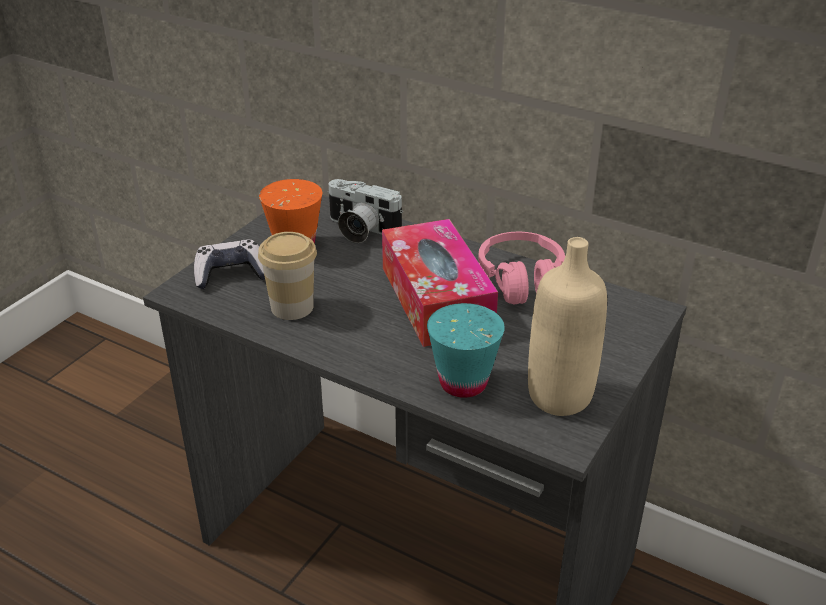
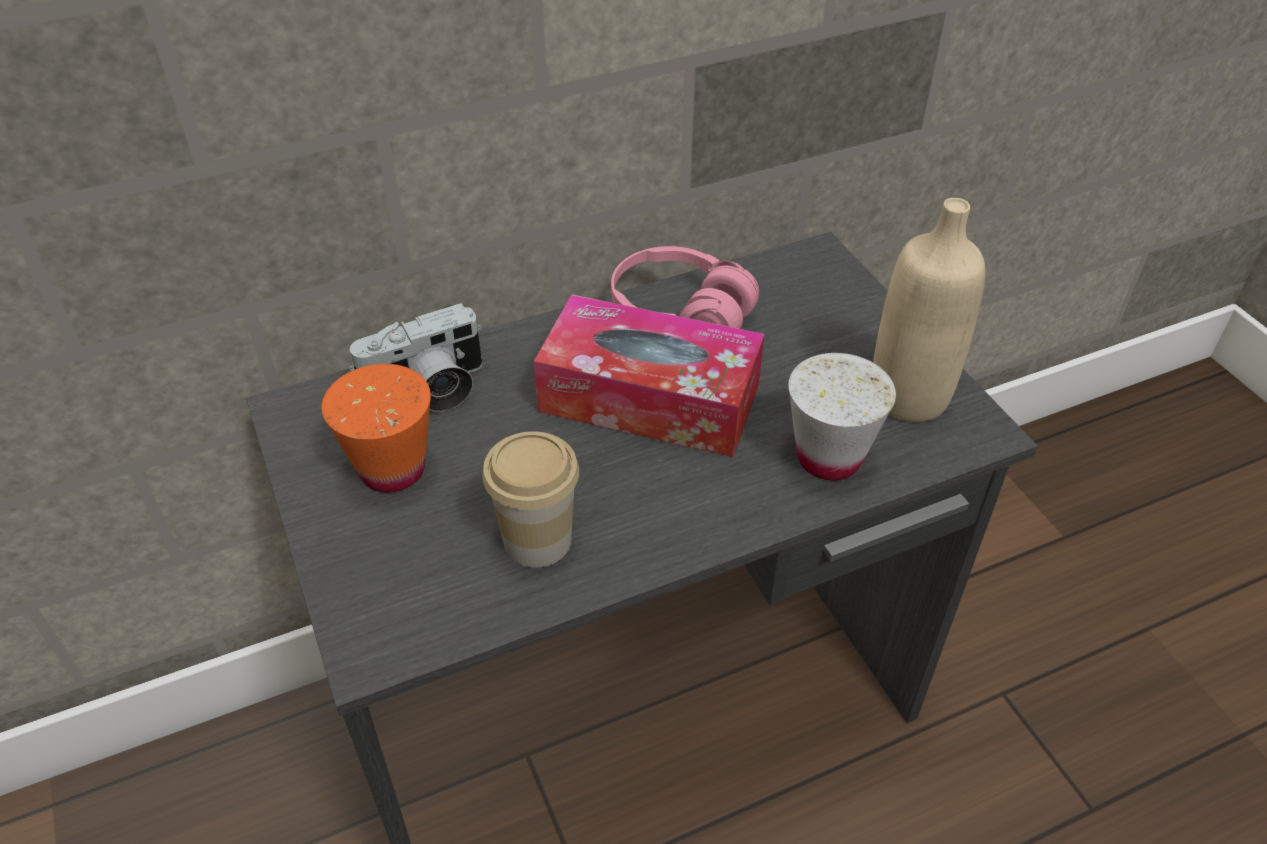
camera: 55 degrees left, 10 degrees up
(231, 274) = (389, 571): game controller -> none
(463, 383) = (828, 458): turquoise cup -> white cup

